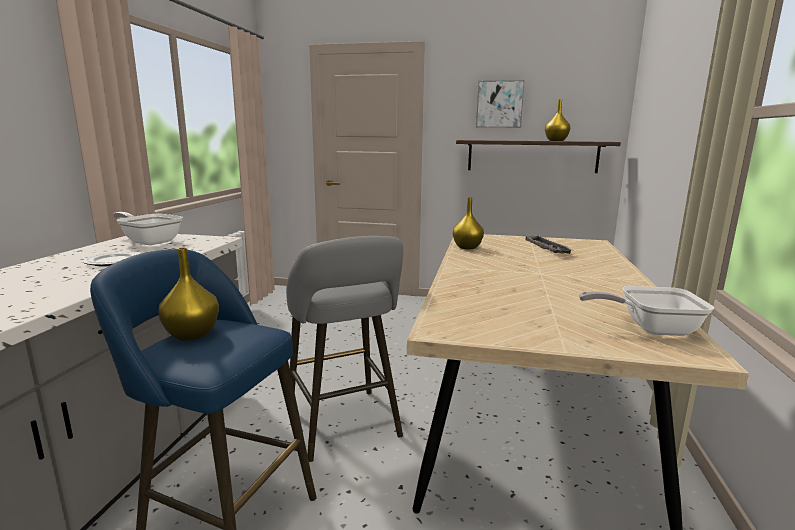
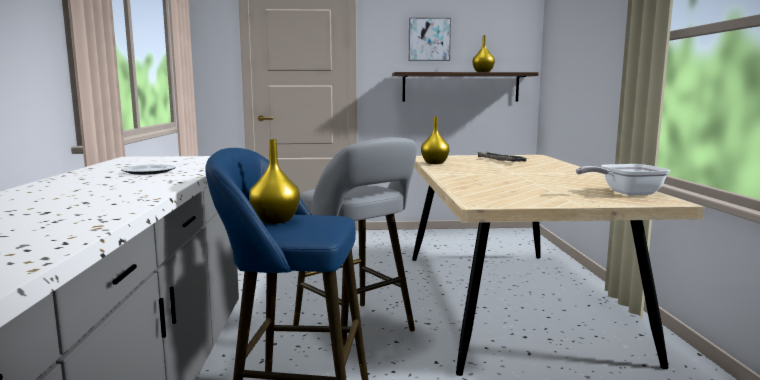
camera: 15 degrees left, 5 degrees down
(149, 241) = (151, 161): frying pan -> none

